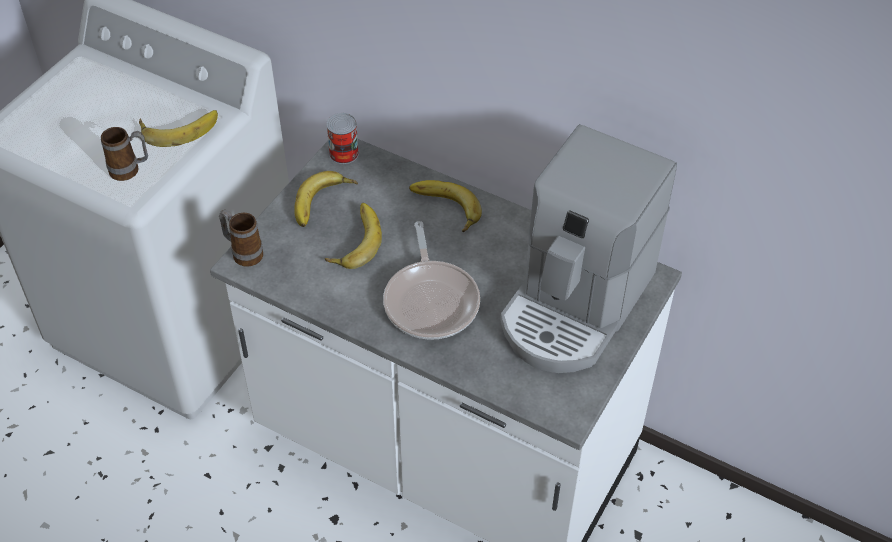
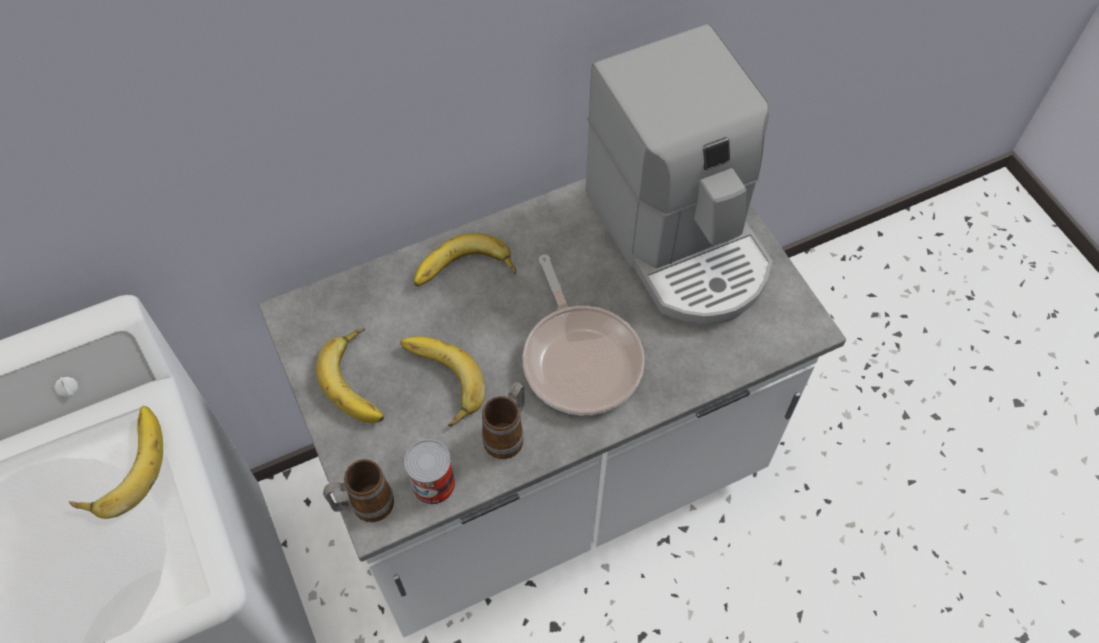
camera: 55 degrees left, 10 degrees up
(130, 171) = (146, 562): mug -> mug (508, 434)
(344, 153) = (301, 317): can -> can (433, 484)
(431, 300) = (580, 358): frying pan -> frying pan turned 45 degrees clockwise

